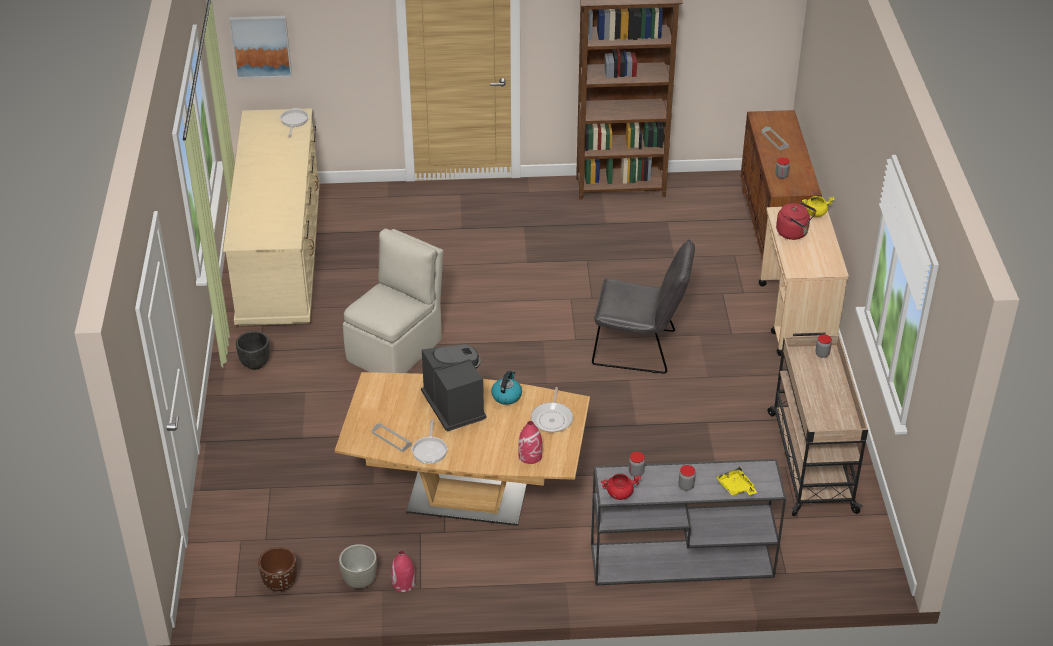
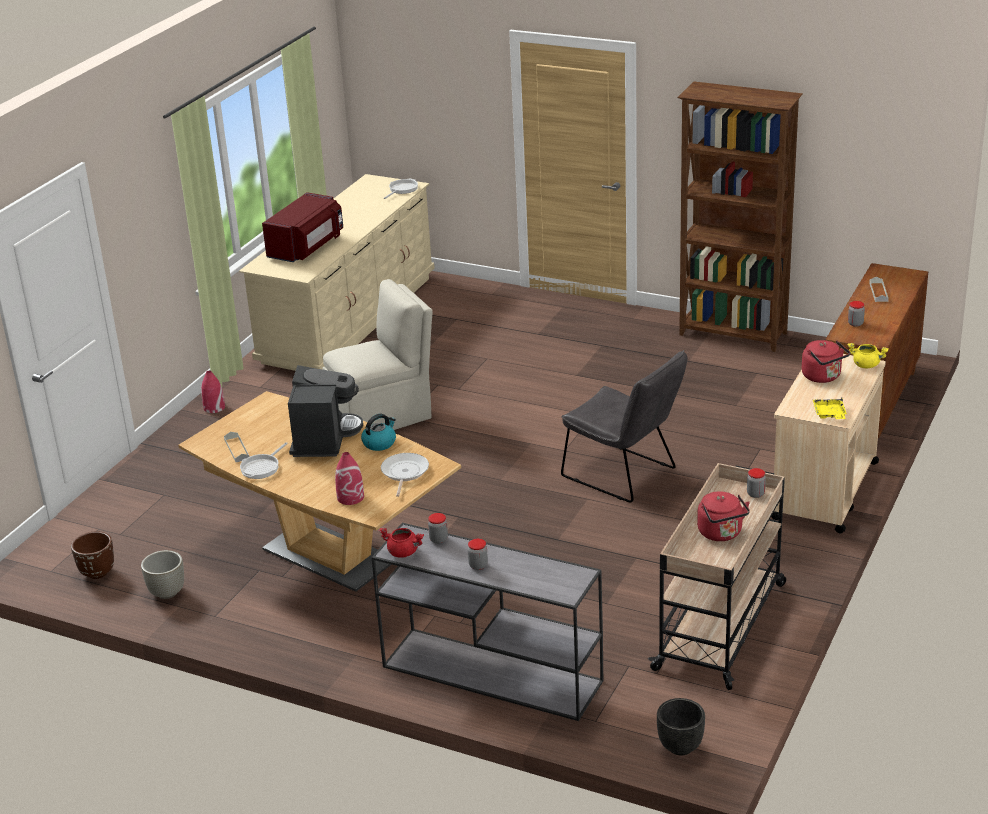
camera: 30 degrees right, 10 degrees down
(255, 364) = (246, 396): black planter -> black planter (680, 746)
(261, 46) = (386, 107): picture -> none
(264, 208) = (307, 247): none -> red microwave
(403, 583) = (203, 607): red vase -> red vase (214, 408)
(552, 418) = (404, 473): frying pan -> frying pan turned 150 degrees clockwise
(736, 487) = (530, 582): yellow tray -> yellow tray (829, 414)
(826, 397) = (721, 534): none -> red kettle

